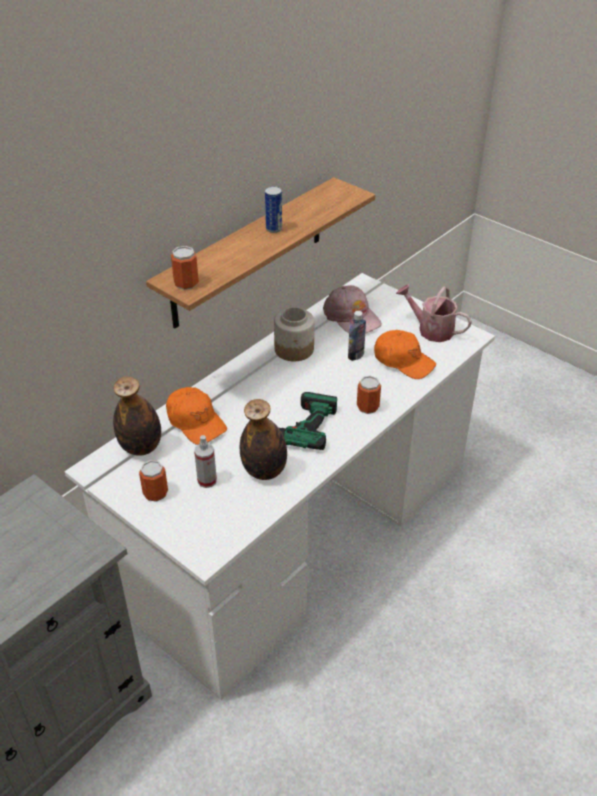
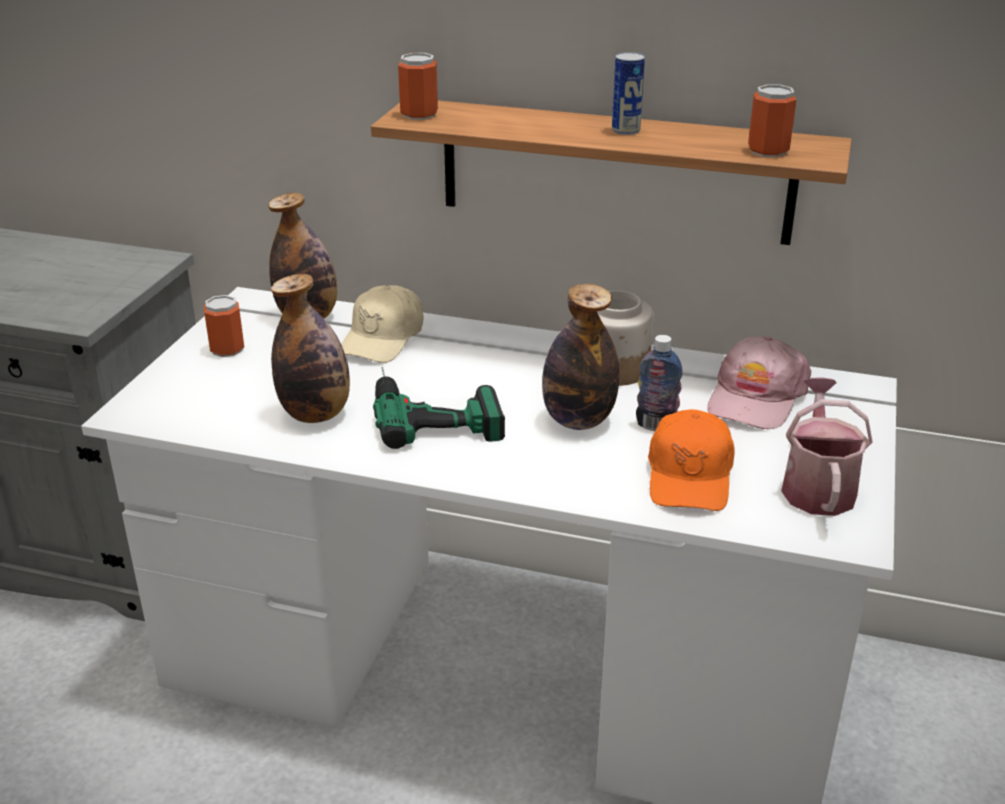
camera: 65 degrees right, 10 degrees down
(196, 422) = (383, 338): orange cap -> beige cap
(207, 481) = (270, 377): spray bottle -> none
(335, 378) = (578, 420): none -> bottle
(367, 407) = (531, 468): can -> can (768, 151)

